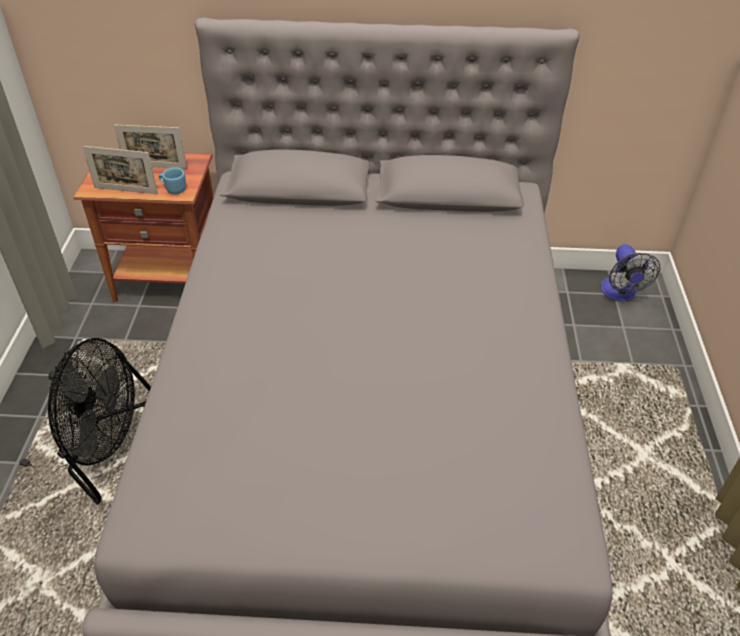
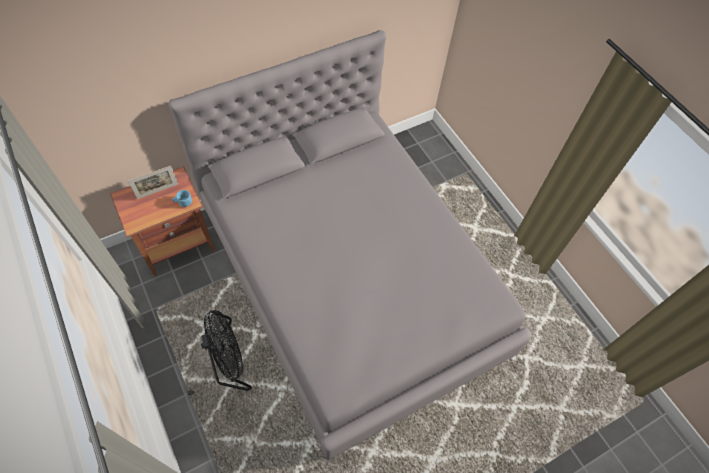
camera: 35 degrees left, 15 degrees up
(126, 191) = (155, 216): picture frame -> none
(620, 294) = (420, 141): fan -> none

